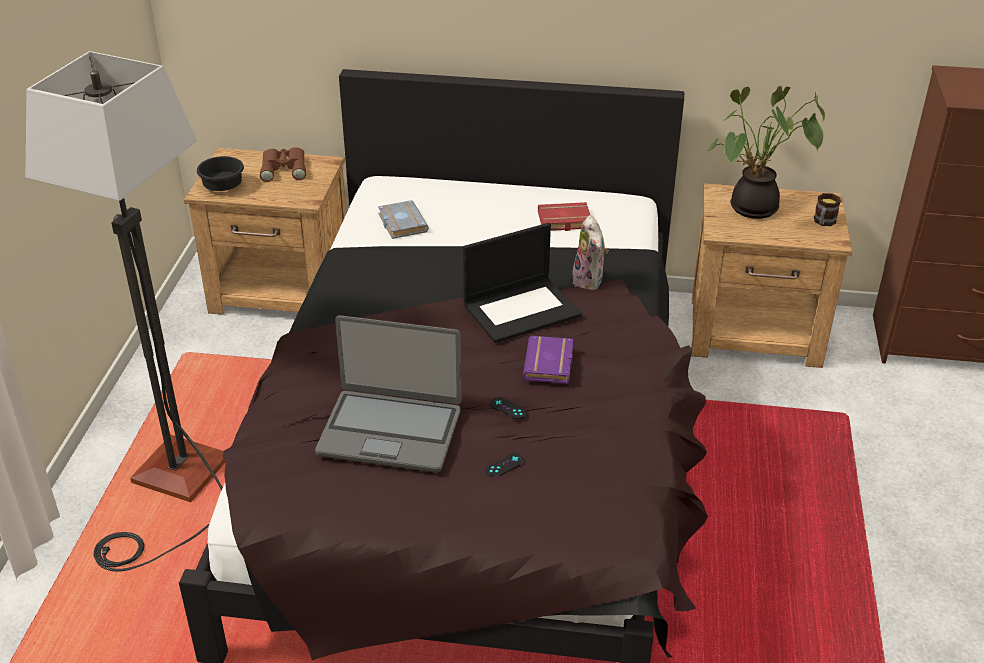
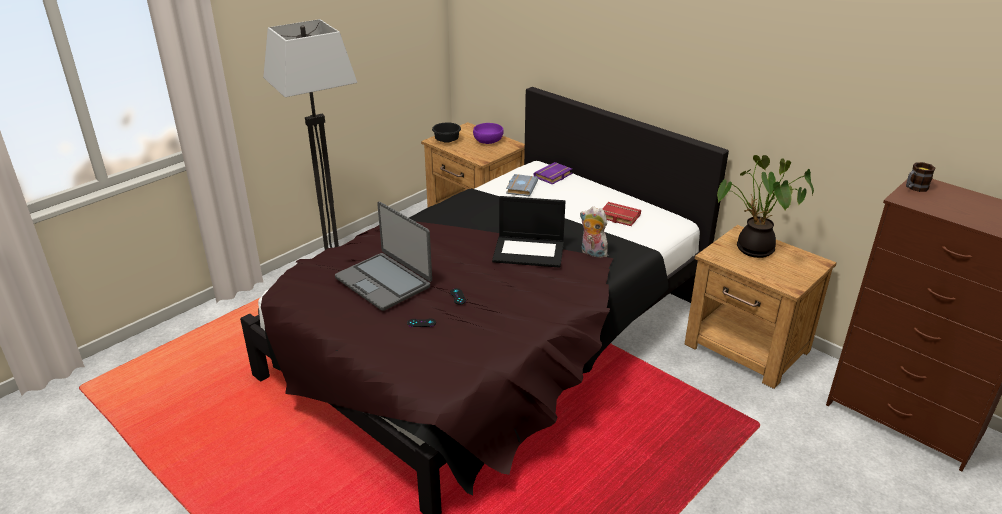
camera: 35 degrees right, 5 degrees down
(284, 168) = (488, 141): brown binoculars -> purple bowl
(550, 365) = (509, 284): purple book -> purple book (553, 176)
(590, 283) = (592, 254): plush toy -> plush toy turned 105 degrees clockwise
(823, 222) = (797, 274): mug -> mug (914, 188)

